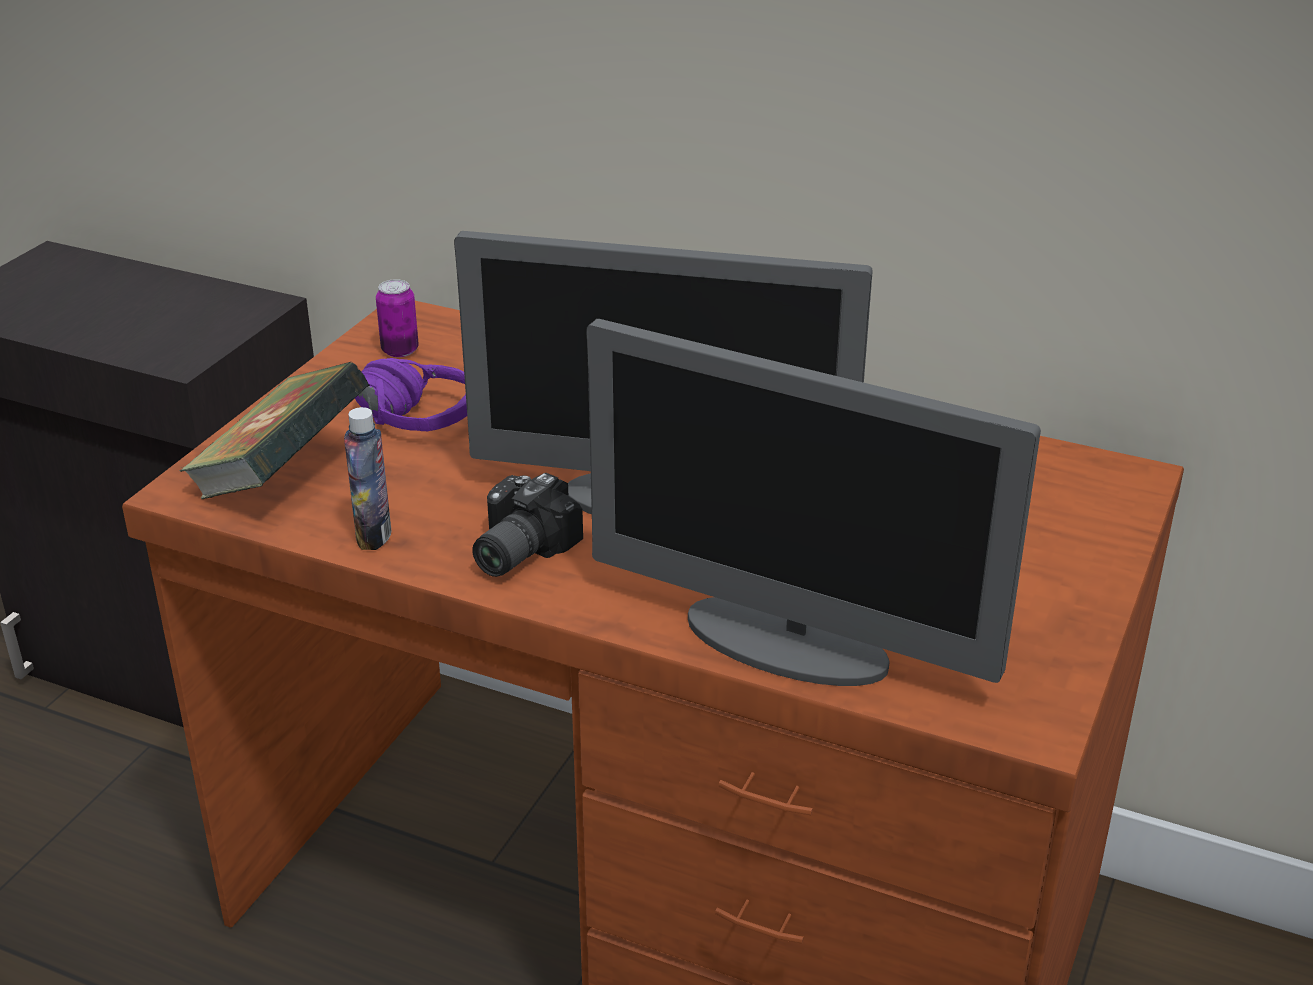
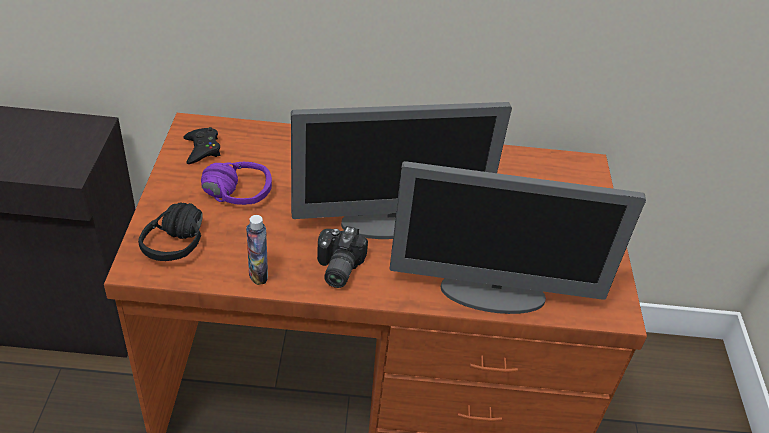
camera: 25 degrees left, 10 degrees up
(282, 477) = (186, 246): book -> black headphones
(400, 350) = (202, 149): can -> black game controller

